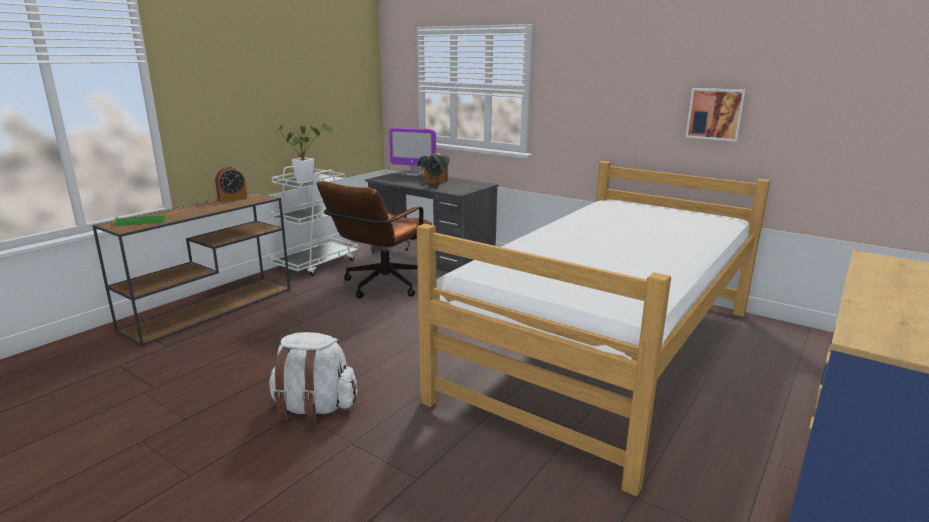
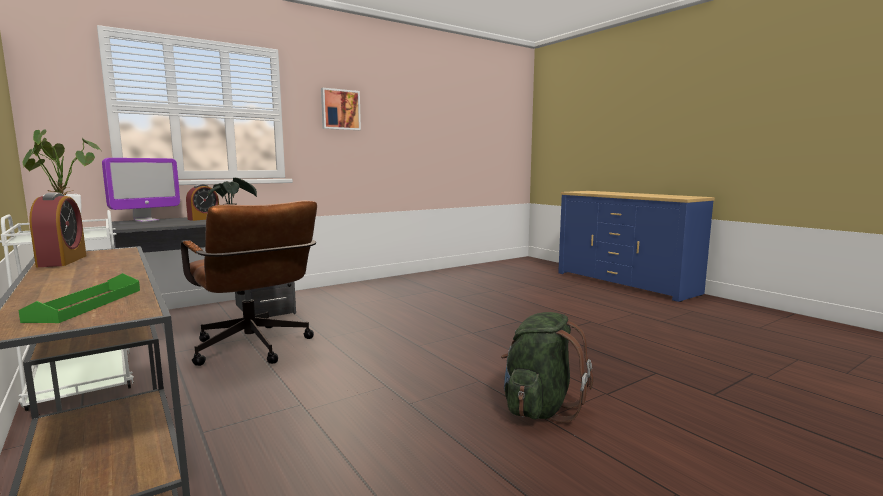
camera: 70 degrees left, 10 degrees down
(313, 409) = (539, 408): white backpack -> green backpack
(608, 352) = (492, 298): bed -> none
(715, 114) = (431, 134): picture -> picture (340, 109)

